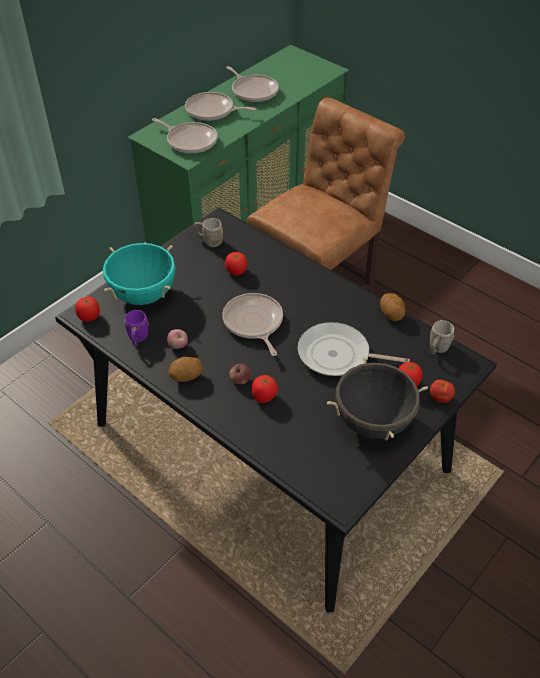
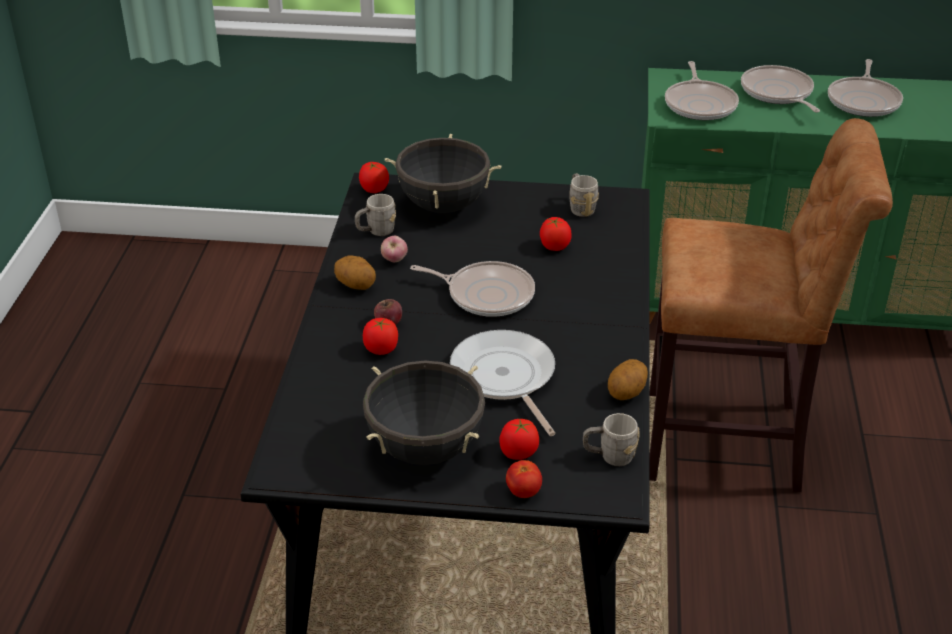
camera: 55 degrees right, 10 degrees down
(138, 339) = (376, 232): purple mug -> grey mug
(143, 295) = (443, 206): turquoise cooking pot -> black cooking pot
(253, 323) = (486, 294): frying pan -> frying pan turned 75 degrees clockwise

